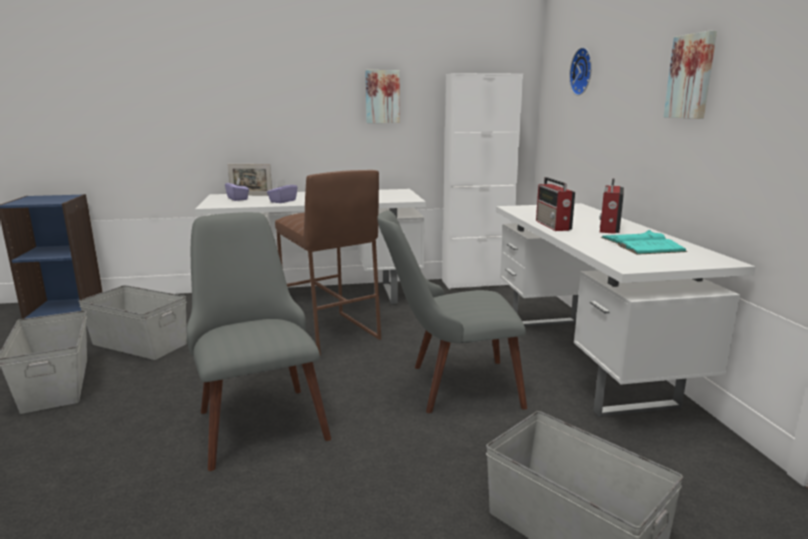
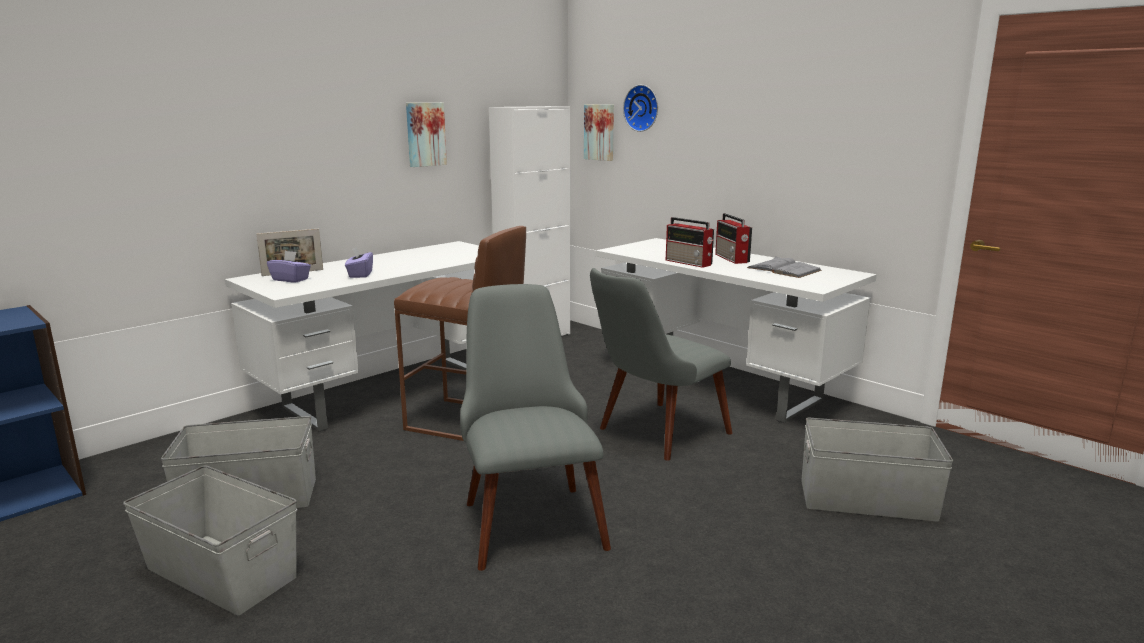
camera: 35 degrees left, 0 degrees up
(257, 416) = (528, 514): grey chair -> grey chair turned 45 degrees clockwise
(641, 244) = (784, 269): turquoise book -> grey book
(692, 76) = (790, 124): picture -> picture (600, 132)

